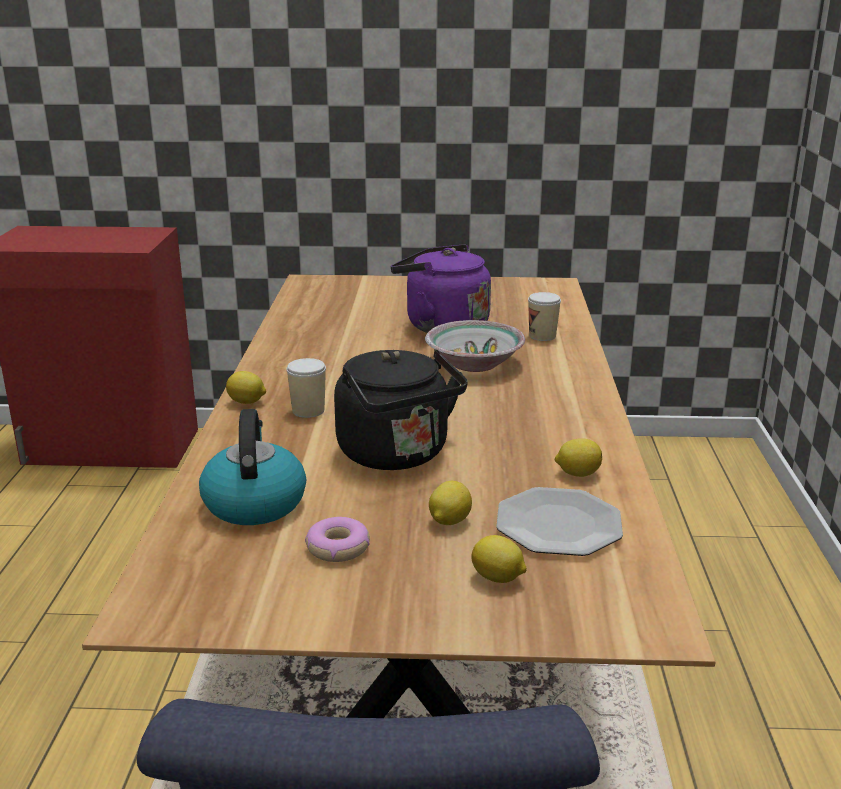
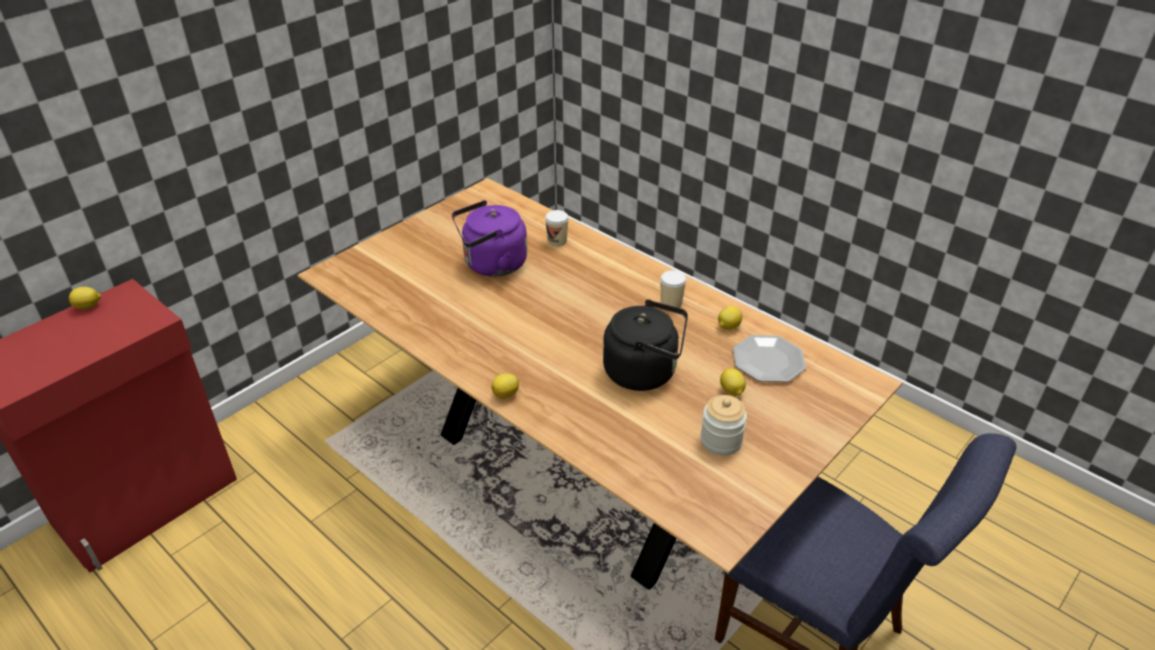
camera: 50 degrees left, 15 degrees up
(254, 502) = (643, 449): kettle -> none
(308, 411) = (549, 376): cup -> cup (671, 303)
(337, 548) = (721, 441): donut -> jar
(475, 363) = (563, 284): bowl -> none
(498, 578) = (796, 404): lemon -> lemon (88, 307)

